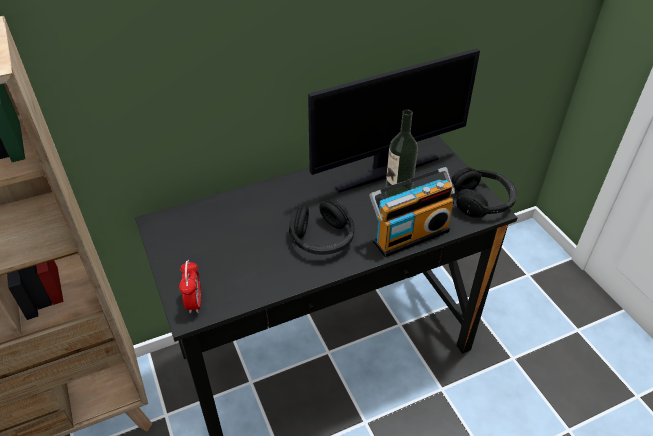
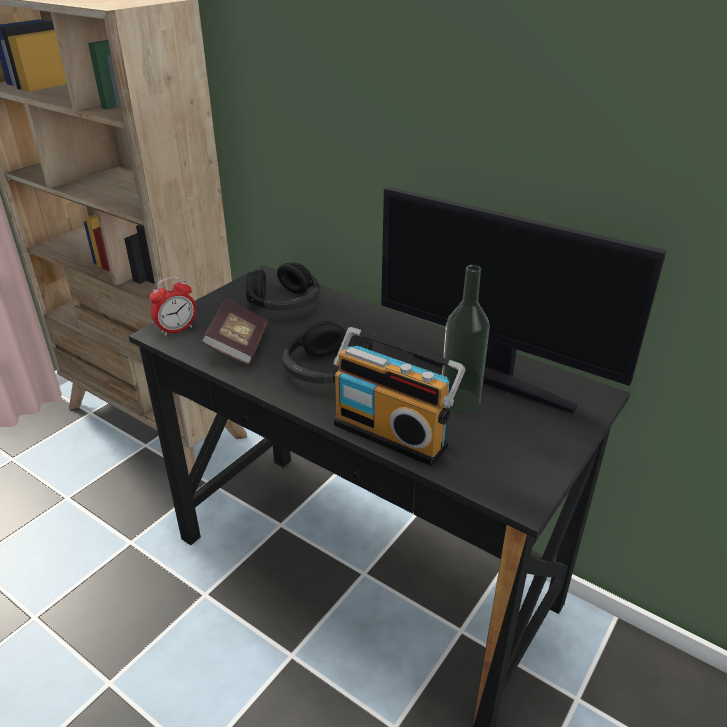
camera: 60 degrees right, 10 degrees down
(253, 272) = (238, 346): none -> book
(482, 201) = (532, 481): black headphones -> black headphones (284, 303)

